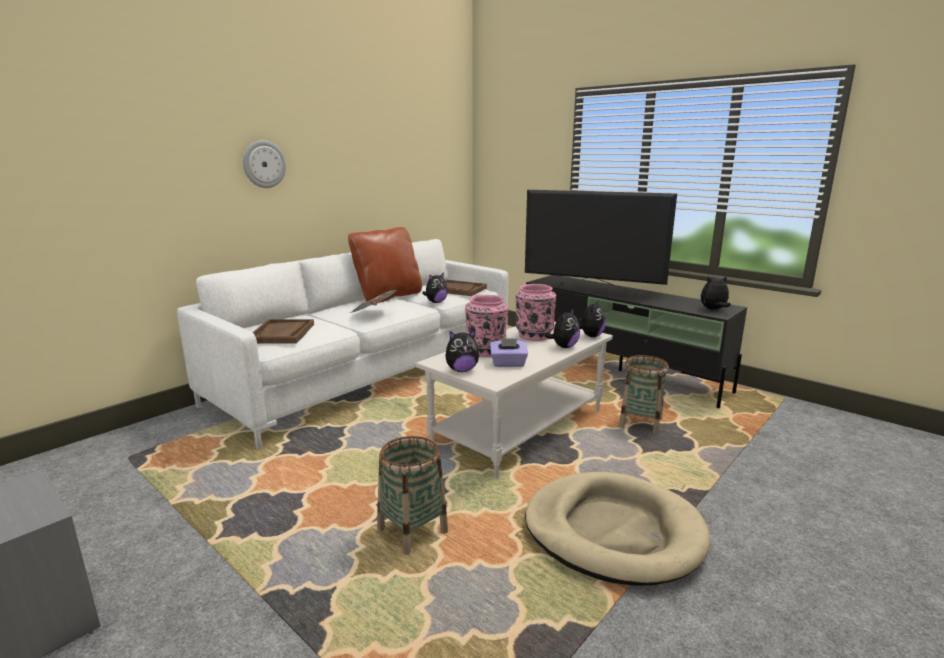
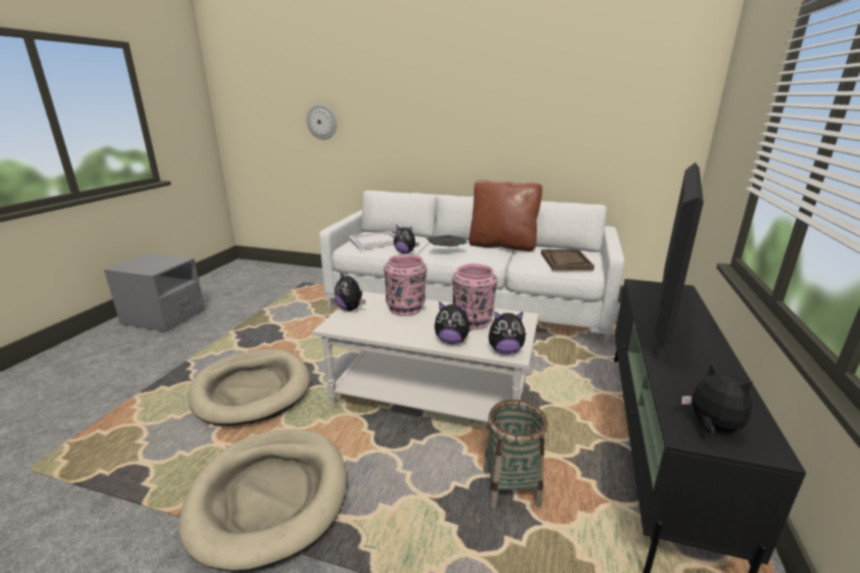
camera: 65 degrees right, 5 degrees up
(264, 164) = (436, 114): wall clock -> wall clock (322, 122)
(282, 333) = (375, 242): brown tray -> white tray
(412, 531) = (252, 390): basket -> beige dog bed
(436, 302) = (517, 263): plush toy -> plush toy (405, 252)
(508, 364) = (379, 323): purple tissue box -> none
(592, 289) = (662, 316): television -> television turned 150 degrees counterclockwise

